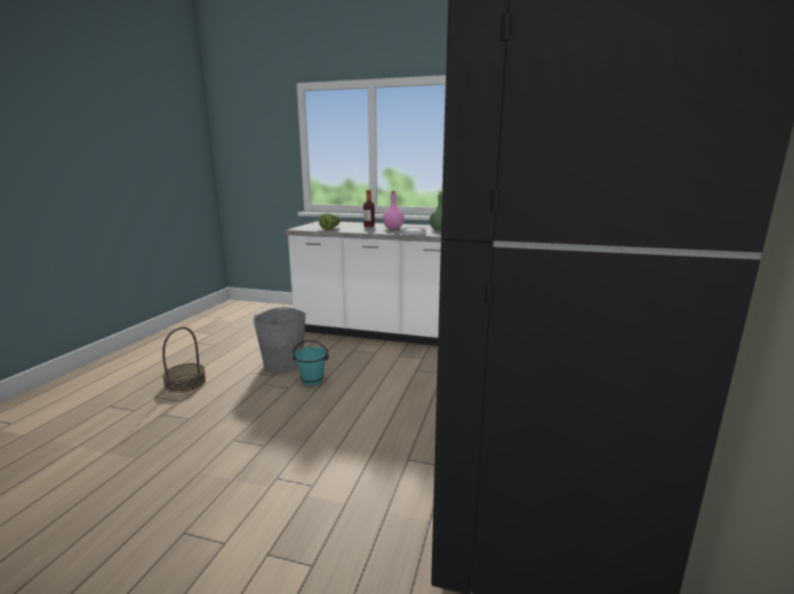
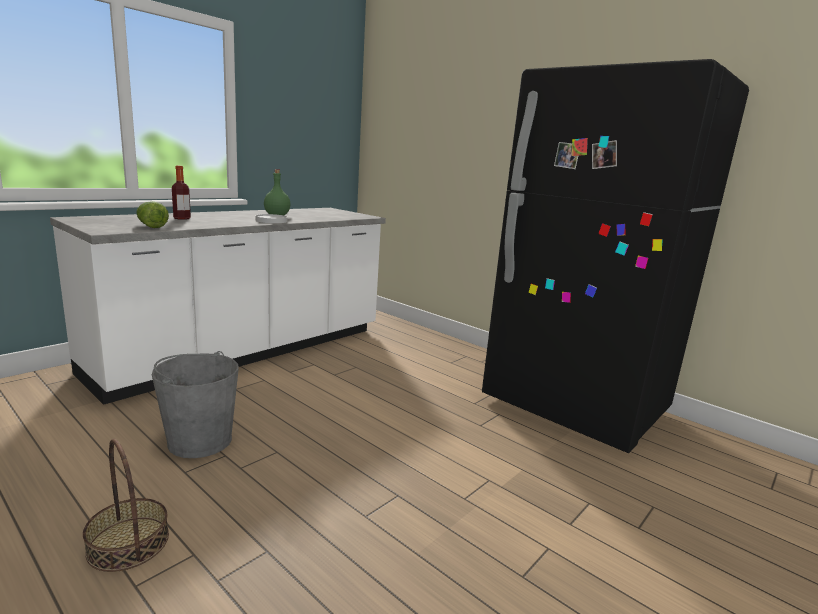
camera: 65 degrees left, 0 degrees up
(312, 381) = (280, 432): turquoise bucket -> none
(393, 228) = (224, 218): pink bottle -> none

